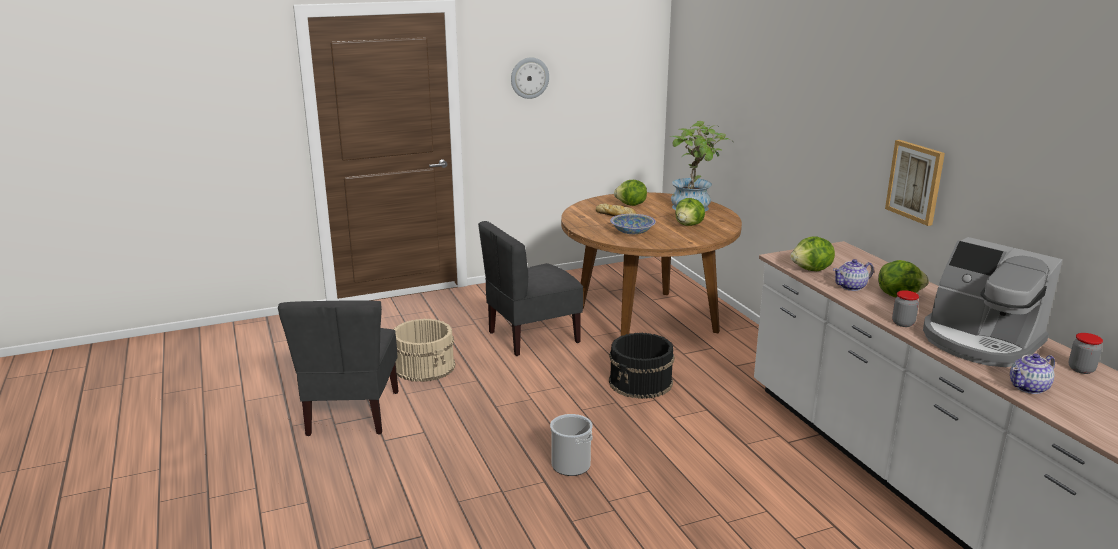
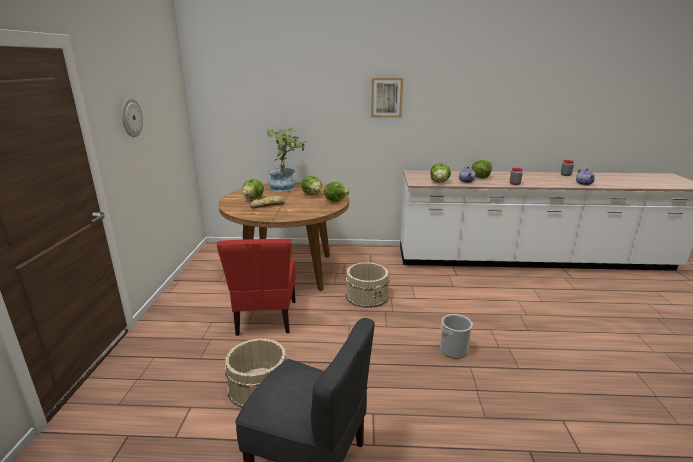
camera: 65 degrees left, 0 degrees up
(532, 337) = (265, 318): grey chair -> red chair
(632, 232) = (304, 208): bowl -> none
(641, 382) = (367, 296): black bucket -> beige bucket
(683, 240) = (335, 200): none -> lettuce
(915, 181) = (446, 125): picture -> picture (386, 97)
(979, 342) = (537, 179): coffee machine -> none

